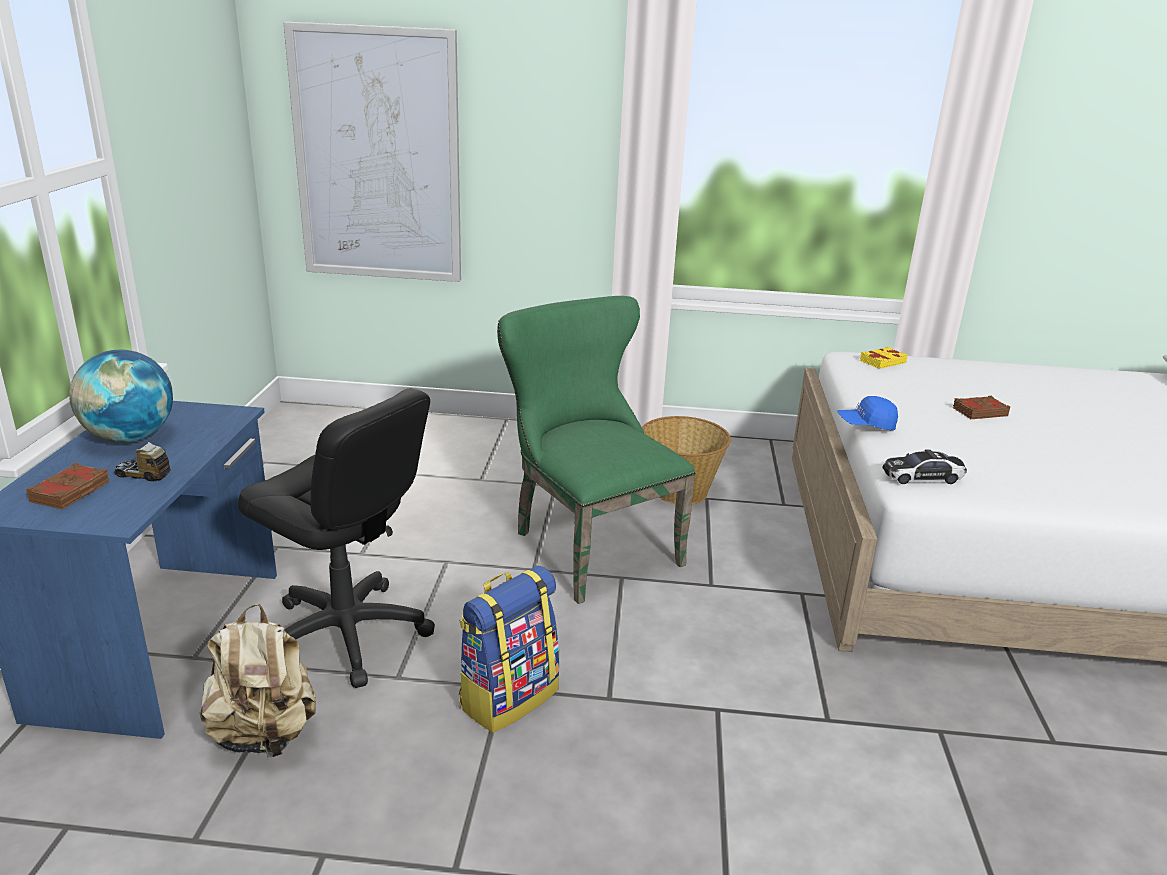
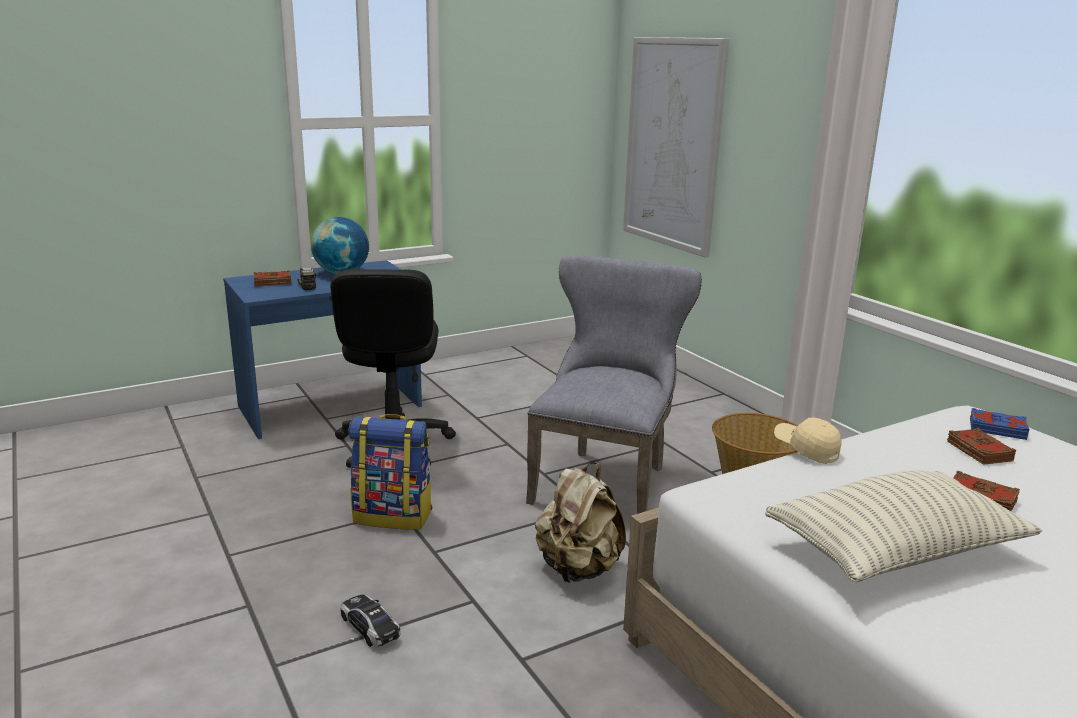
camera: 55 degrees right, 5 degrees down
(264, 735) = (285, 461): beige backpack -> beige backpack (578, 569)
(587, 545) = (605, 481): green chair -> grey chair
(866, 425) = (806, 449): blue cap -> beige cap
(882, 361) = (997, 429): yellow book -> blue book
(912, 381) = (978, 451): none -> brown book
(922, 477) = (737, 493): toy car -> toy car (370, 627)
(1037, 466) = (895, 551): none -> pillow

